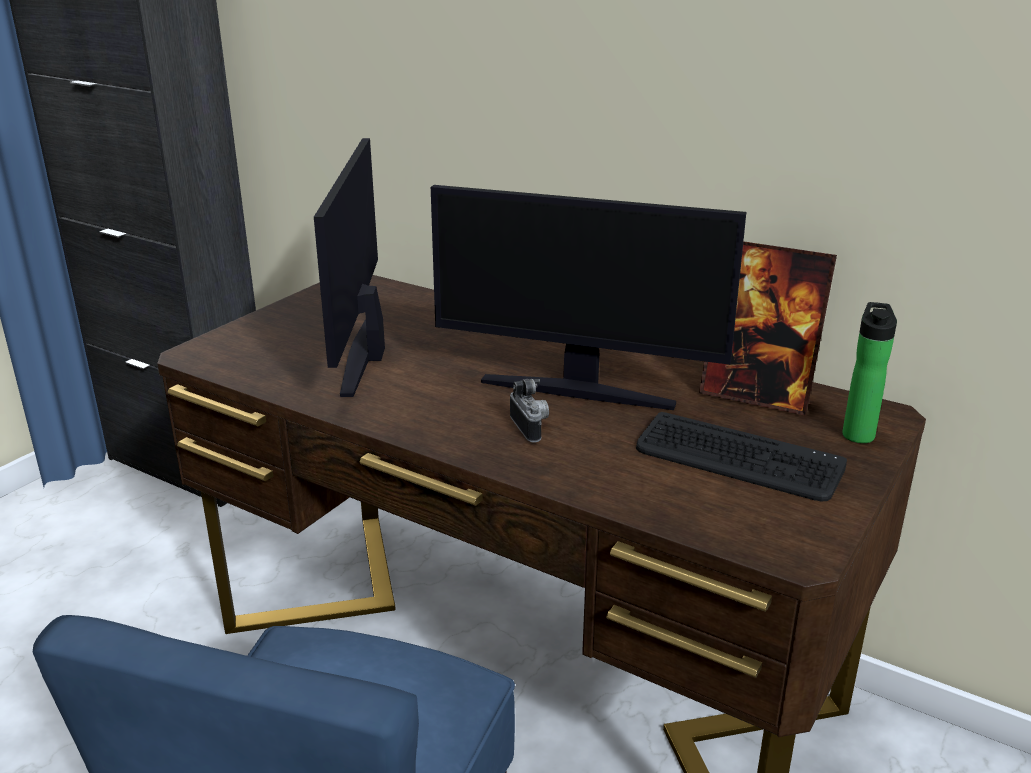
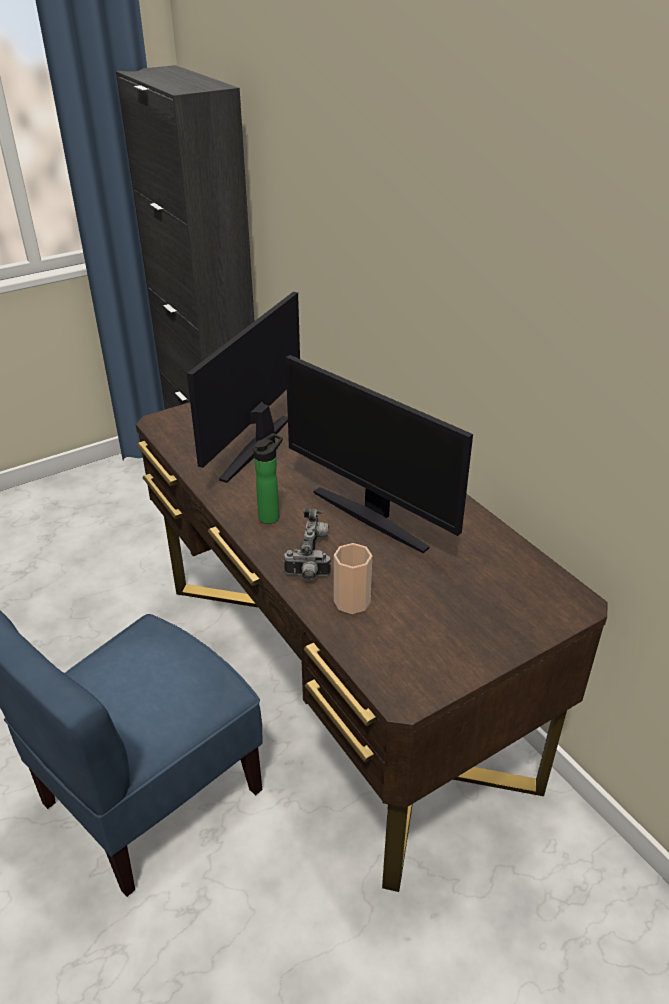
camera: 25 degrees right, 10 degrees up
(556, 466) = (307, 576): none -> camera
(638, 477) = (352, 601): none -> cup
(737, 459) = (431, 608): keyboard -> none
(757, 394) = (495, 557): picture frame -> none
(858, 433) = (539, 613): bottle -> bottle (271, 516)

